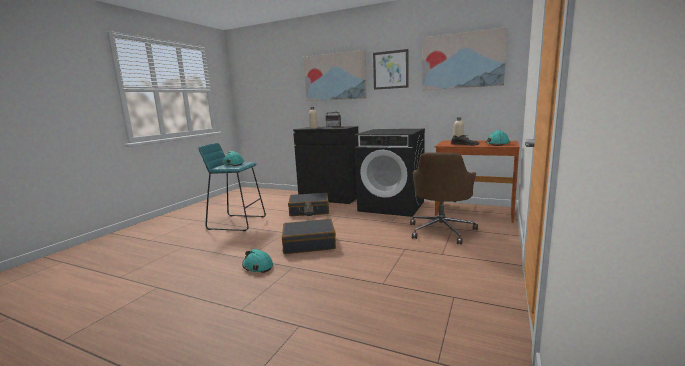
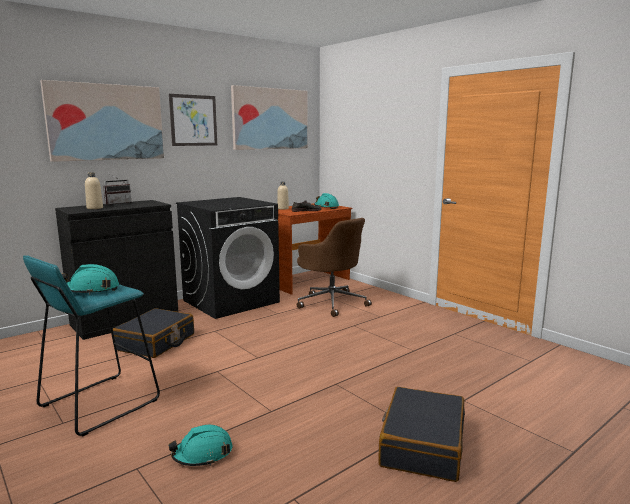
camera: 65 degrees left, 0 degrees up
(257, 266) = (310, 405): turquoise hard hat -> turquoise hard hat (202, 454)
(309, 244) = (280, 364): black suitcase -> black suitcase (422, 445)

